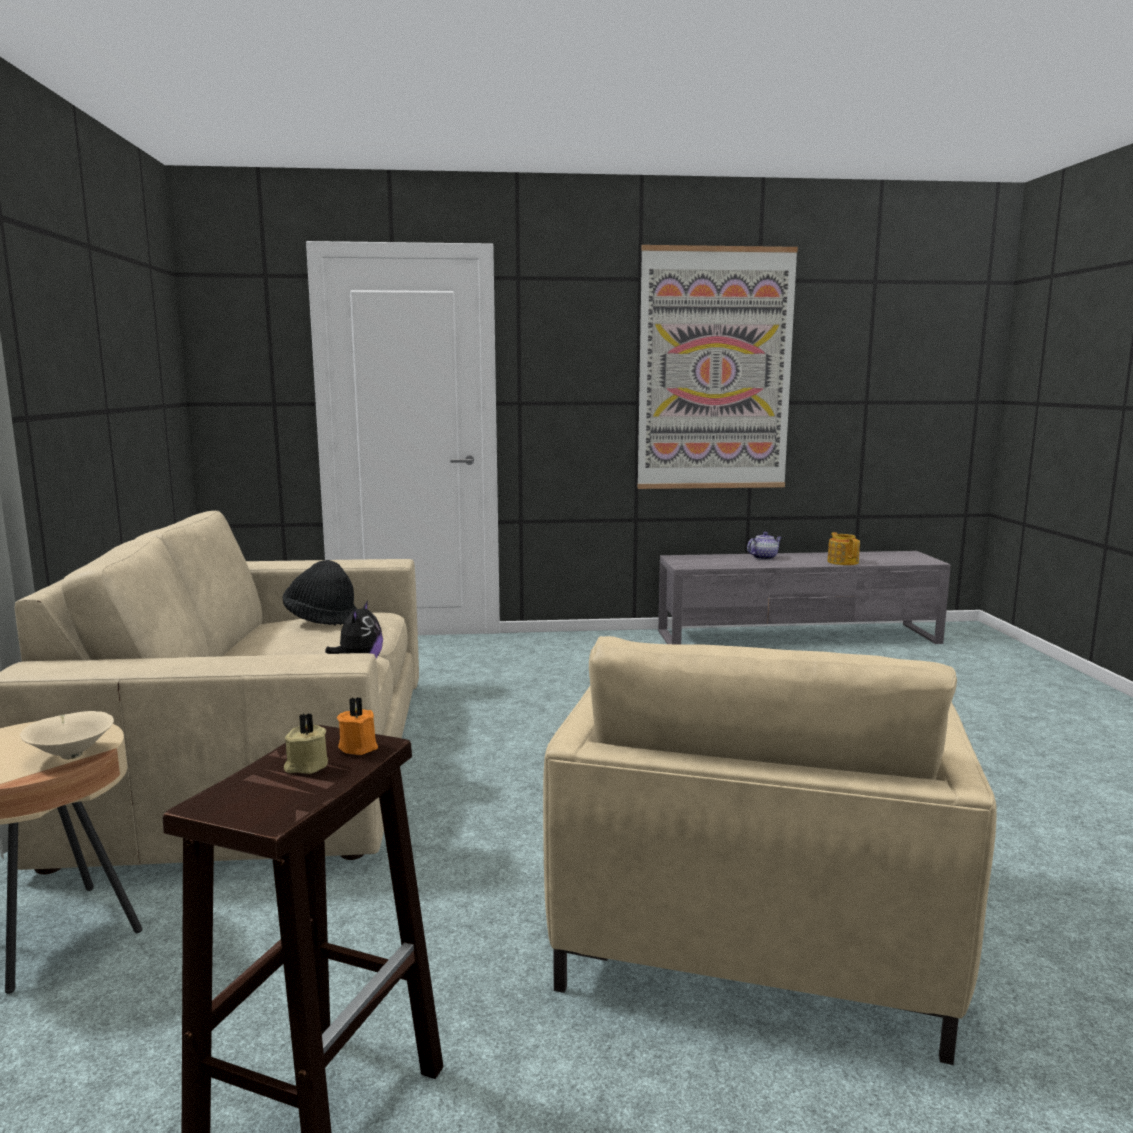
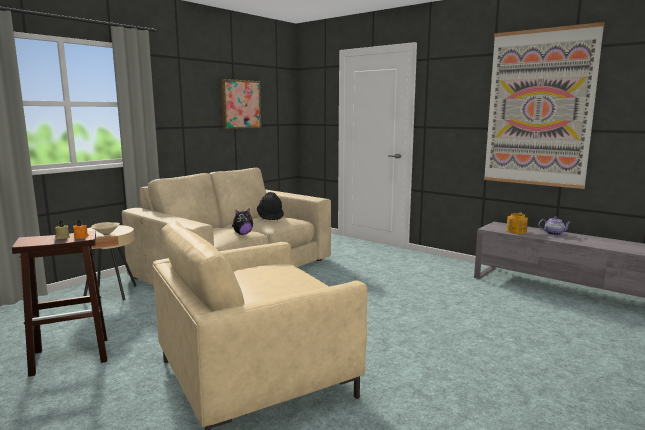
camera: 45 degrees right, 0 degrees up
(113, 355) = (240, 104): none -> picture
(842, 562) = (604, 245): teapot -> teapot (516, 231)

